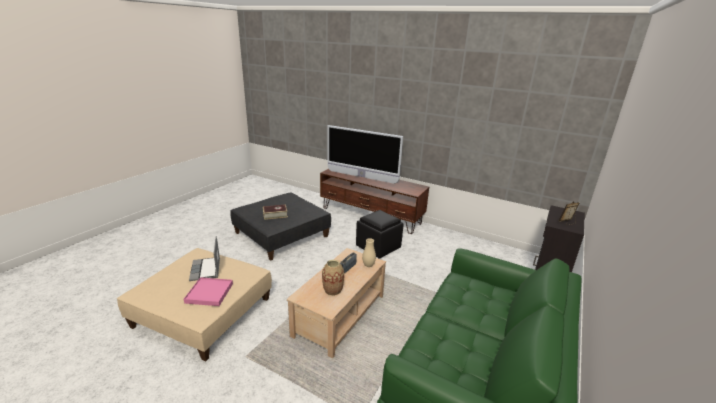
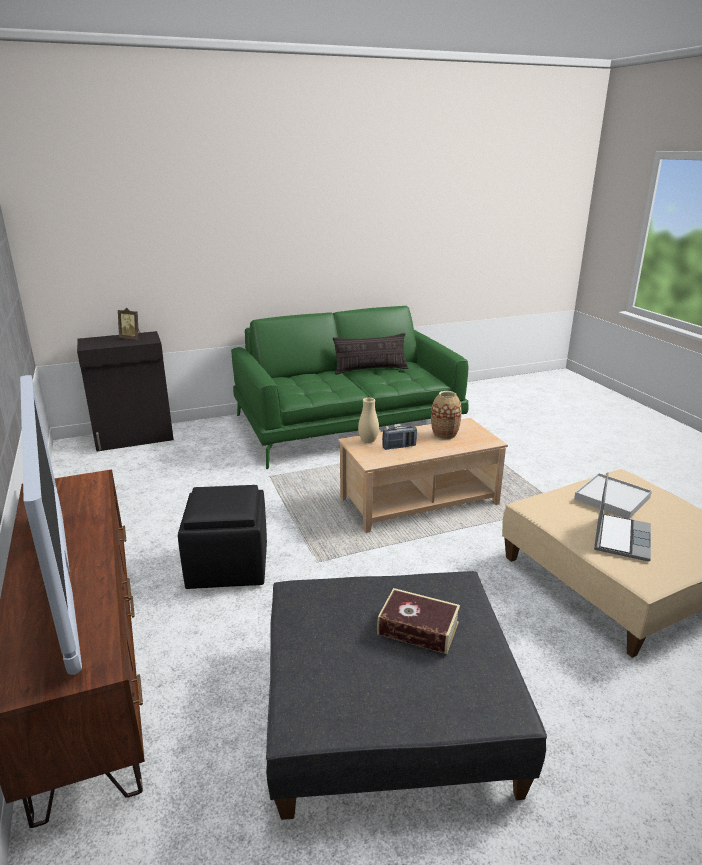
camera: 140 degrees left, 0 degrees up
(209, 293) = (612, 498): pink tray -> white tray
(481, 350) = (370, 370): none -> pillow

